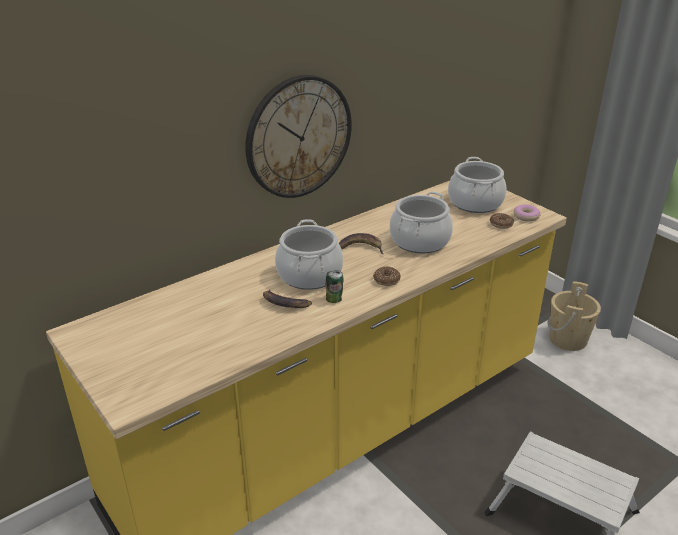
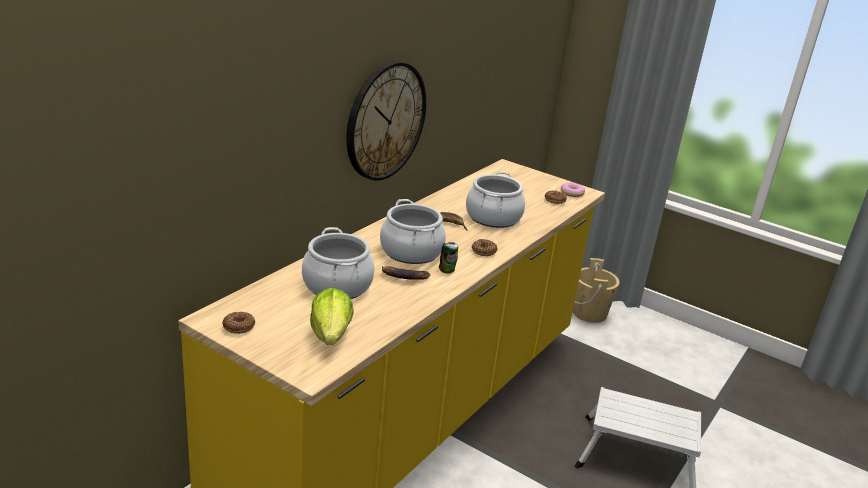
camera: 20 degrees left, 5 degrees down
(93, 344) = (239, 327): none -> donut
(173, 362) = (331, 335): none -> lettuce
(475, 203) = (522, 183): cooking pot -> cooking pot (337, 286)

